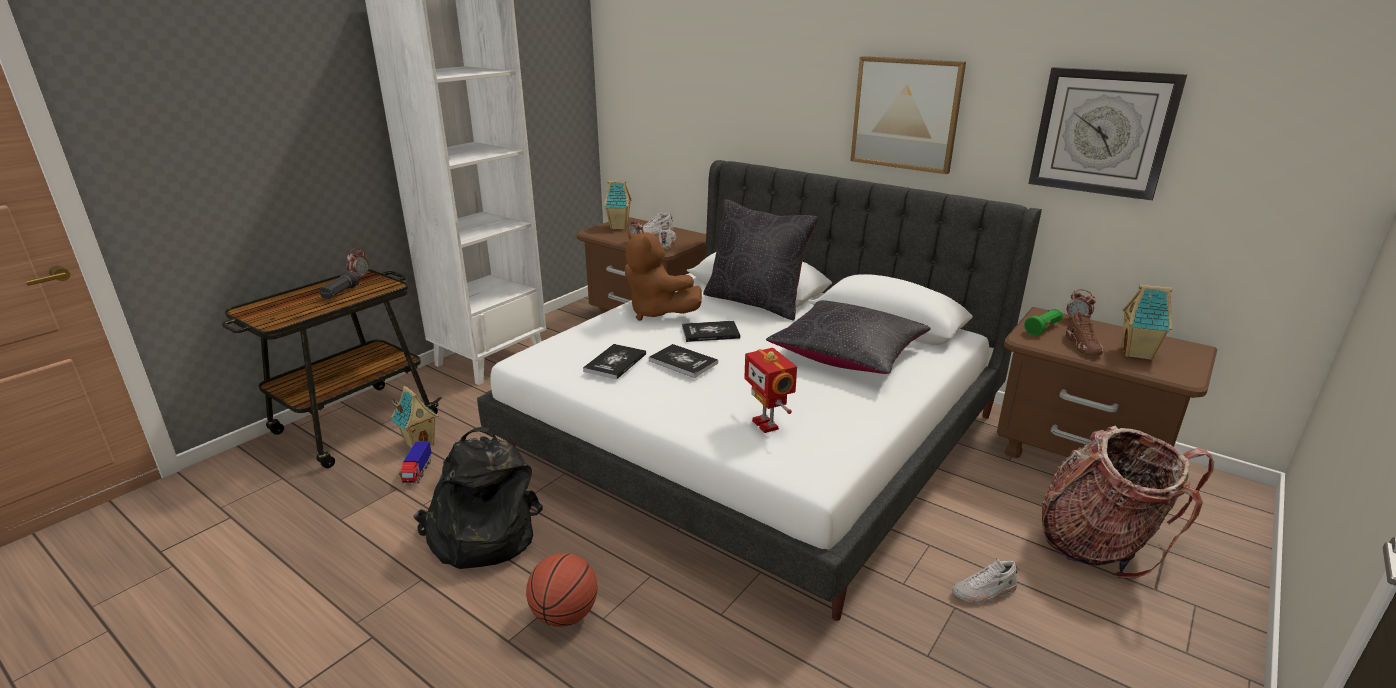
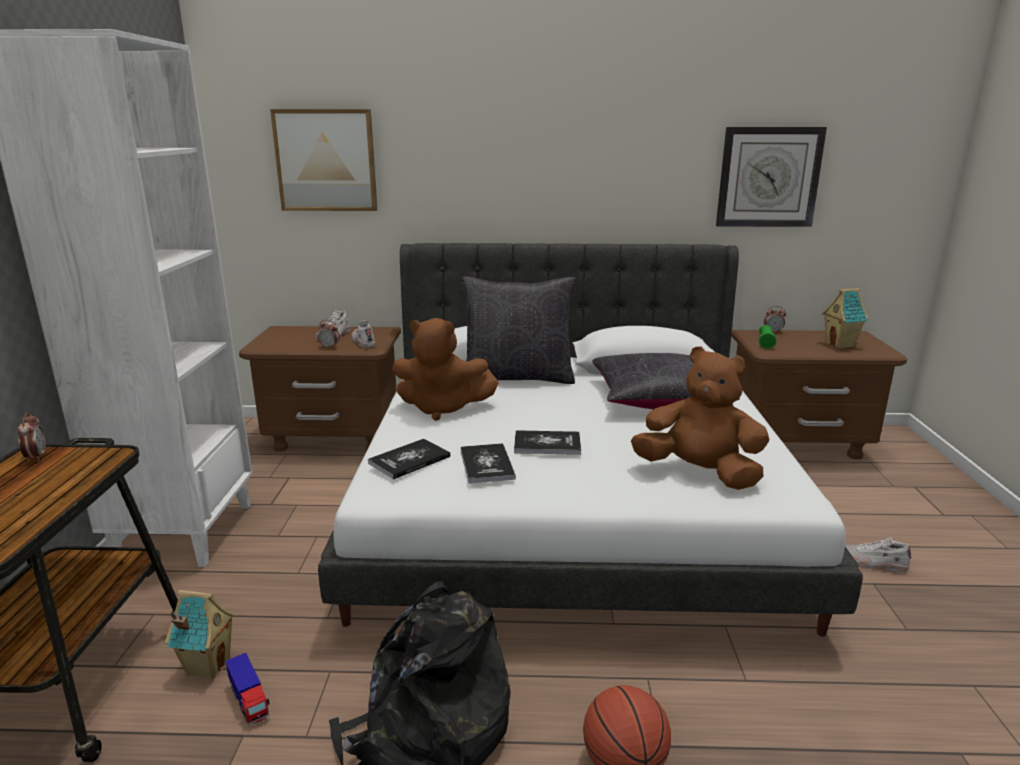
camera: 35 degrees left, 5 degrees down
(340, 294) = (39, 485): black flashlight -> none
(619, 227) = (283, 337): toy house -> none
(710, 332) = (524, 412): book -> book (409, 460)
(767, 424) = (699, 473): toy robot -> brown plush toy
(906, 114) = (600, 177): picture -> picture (326, 160)
(984, 592) = (873, 563): white shoe -> white shoe turned 75 degrees clockwise
(1083, 346) = (806, 348): brown shoe -> none
(1100, 544) = (883, 498): backpack -> none

